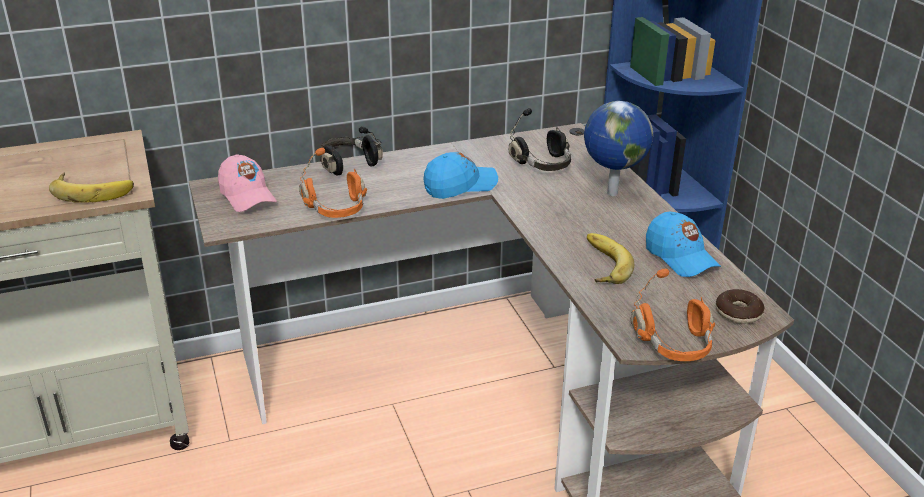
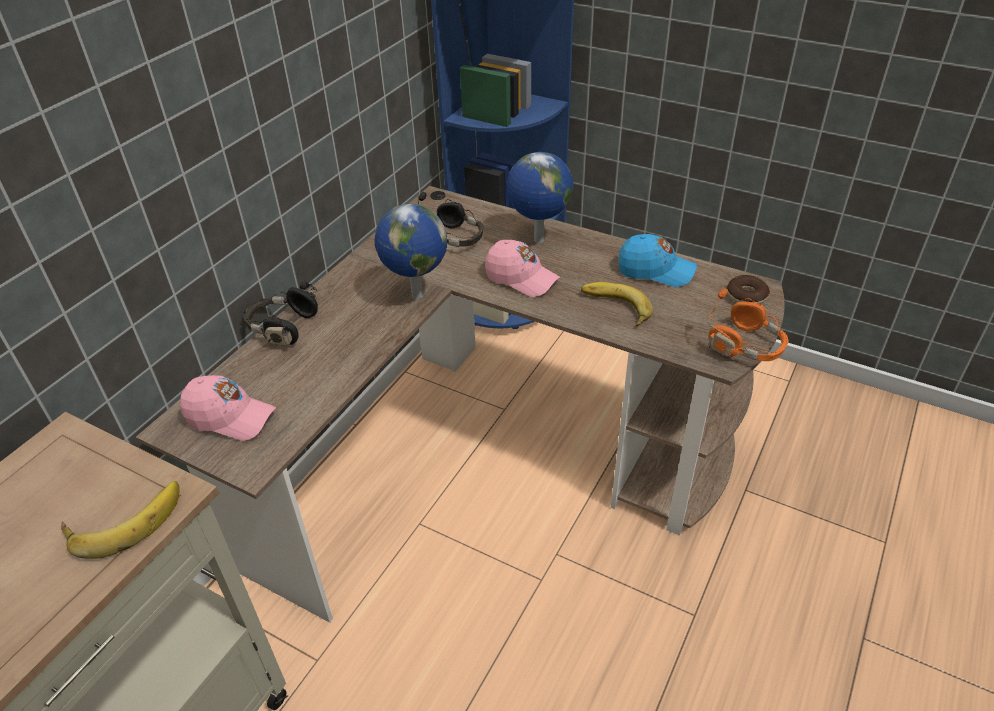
camera: 40 degrees left, 10 degrees up
(336, 209) = (338, 380): orange headphones -> none
(460, 186) = (415, 296): blue cap -> globe
(556, 211) = (521, 278): none -> pink cap

